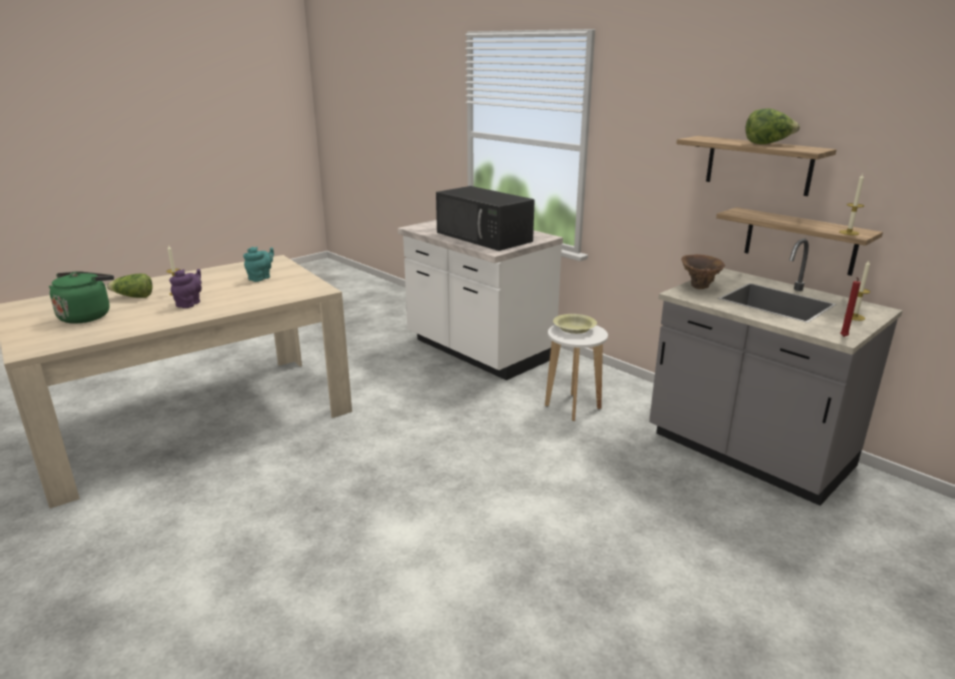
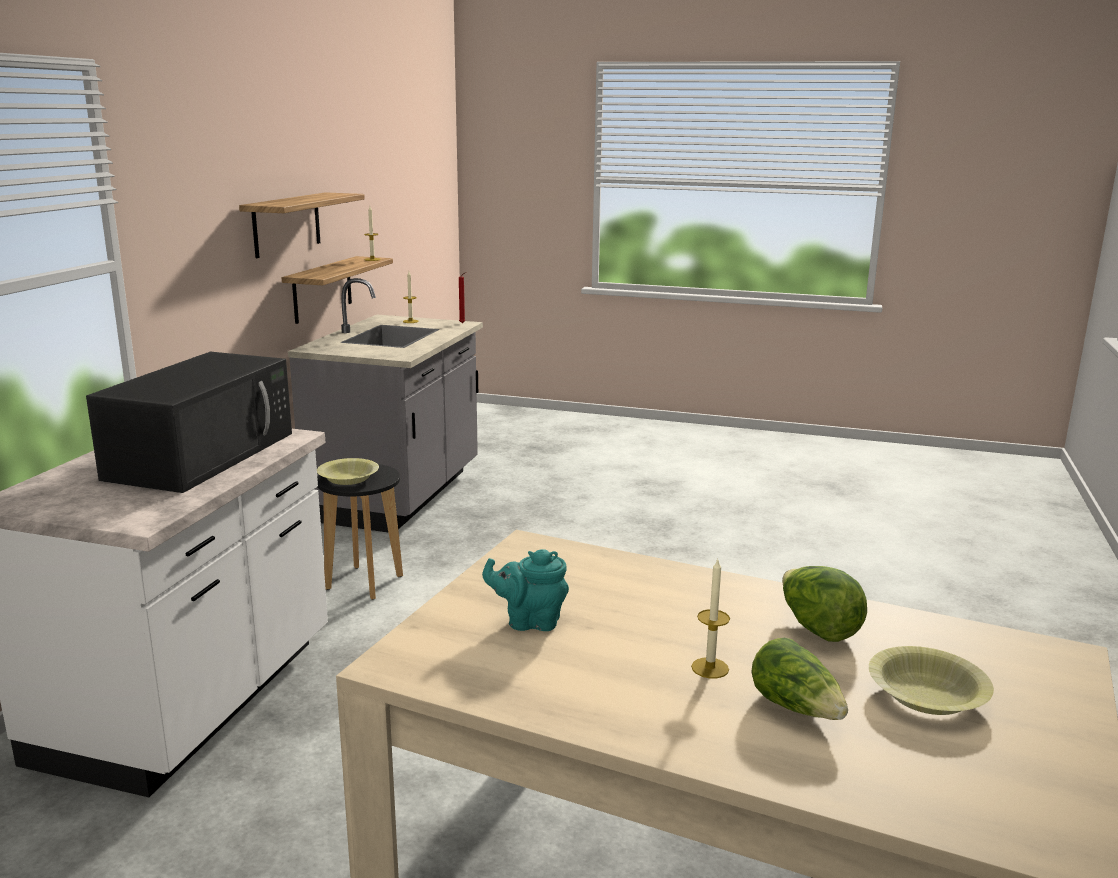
camera: 120 degrees left, 5 degrees down
(87, 316) = (926, 696): green kettle -> yellow bowl
(190, 303) = (730, 625): purple teapot -> none
(573, 407) = (364, 582): white stool -> black stool
(698, 287) = (376, 353): brown vase -> none
(767, 144) = (310, 197): lettuce -> lettuce (817, 629)

